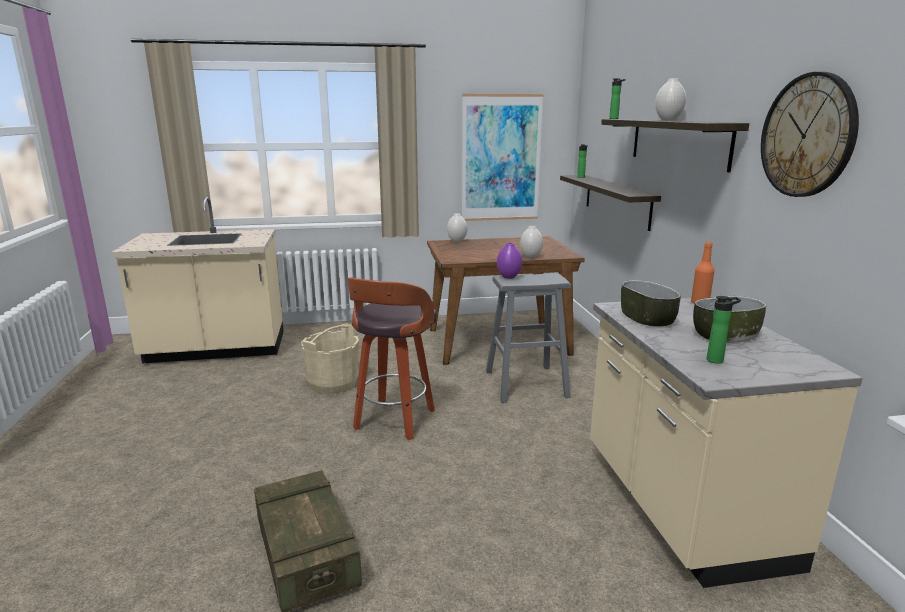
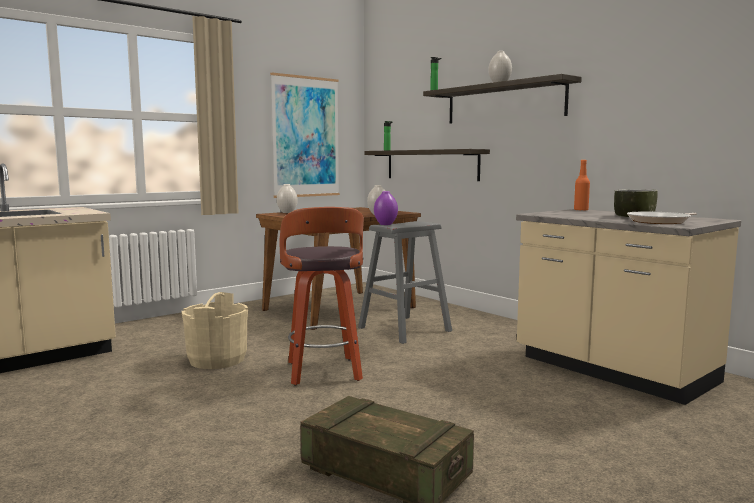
camera: 30 degrees left, 10 degrees down
(646, 319) = (571, 215): bowl -> none
(717, 360) = (660, 221): bottle -> frying pan
(807, 136) = (640, 77): wall clock -> none

